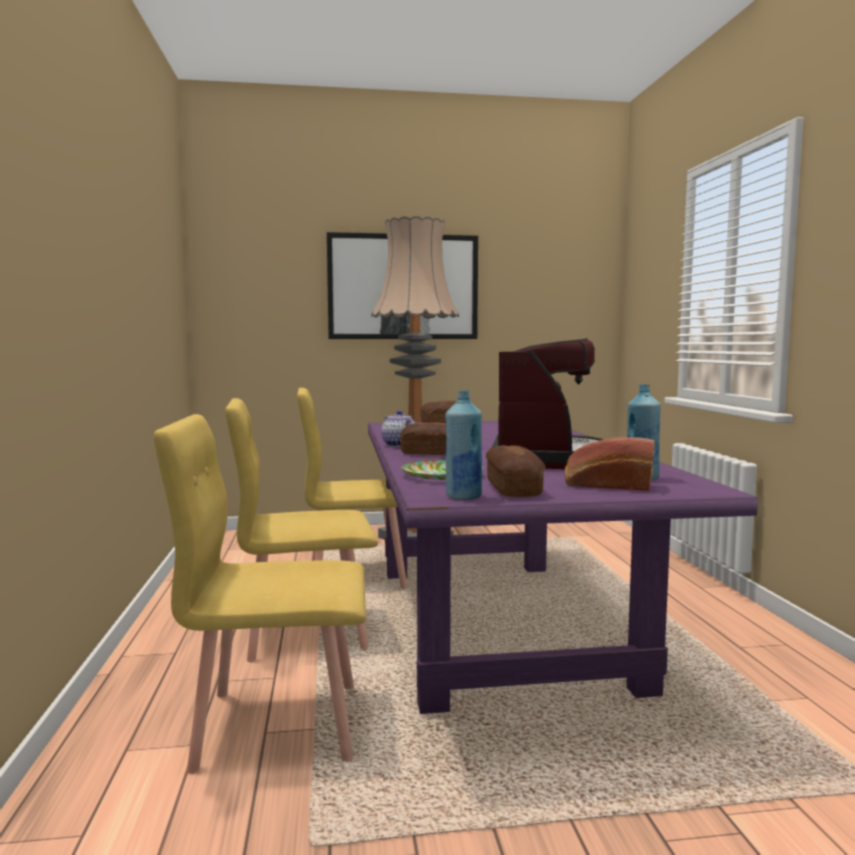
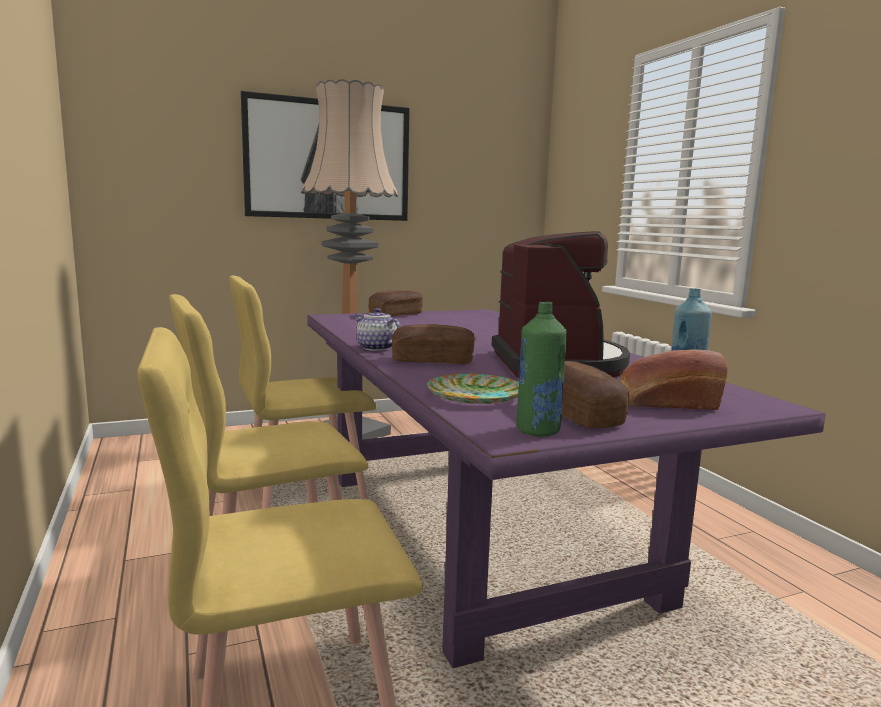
camera: 15 degrees left, 5 degrees up
(463, 497) = (537, 430): blue bottle -> green bottle

